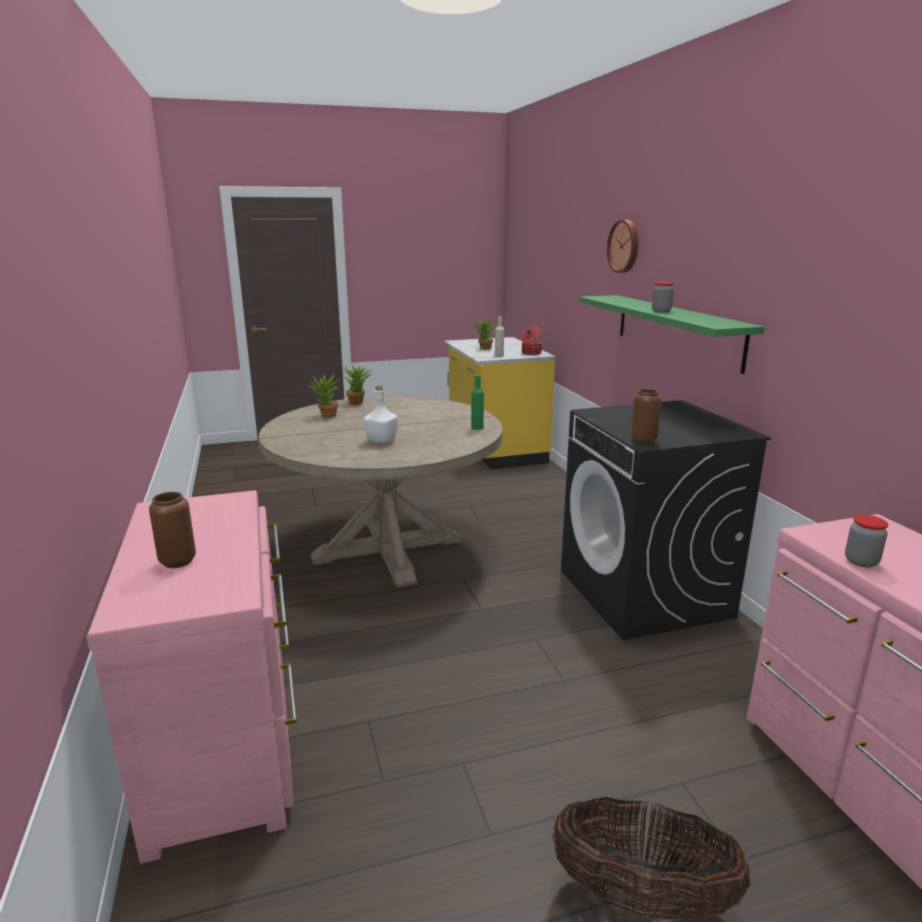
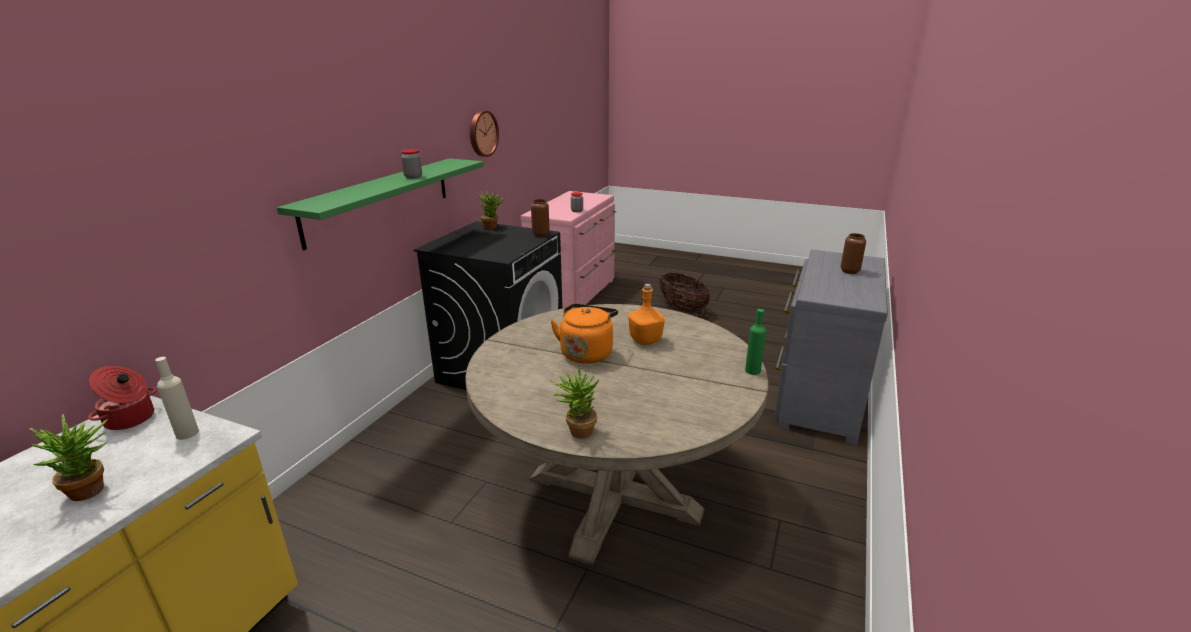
camera: 140 degrees left, 5 degrees up
(227, 741) = (817, 396): pink dresser -> grey dresser
(326, 416) = (655, 409): potted plant -> potted plant (493, 227)
(382, 440) = (645, 341): white bottle -> orange bottle
(412, 425) = (587, 352): none -> orange kettle
(477, 428) = (538, 327): green bottle -> green bottle (752, 371)
(625, 246) = (269, 139): wall clock -> wall clock (482, 133)

